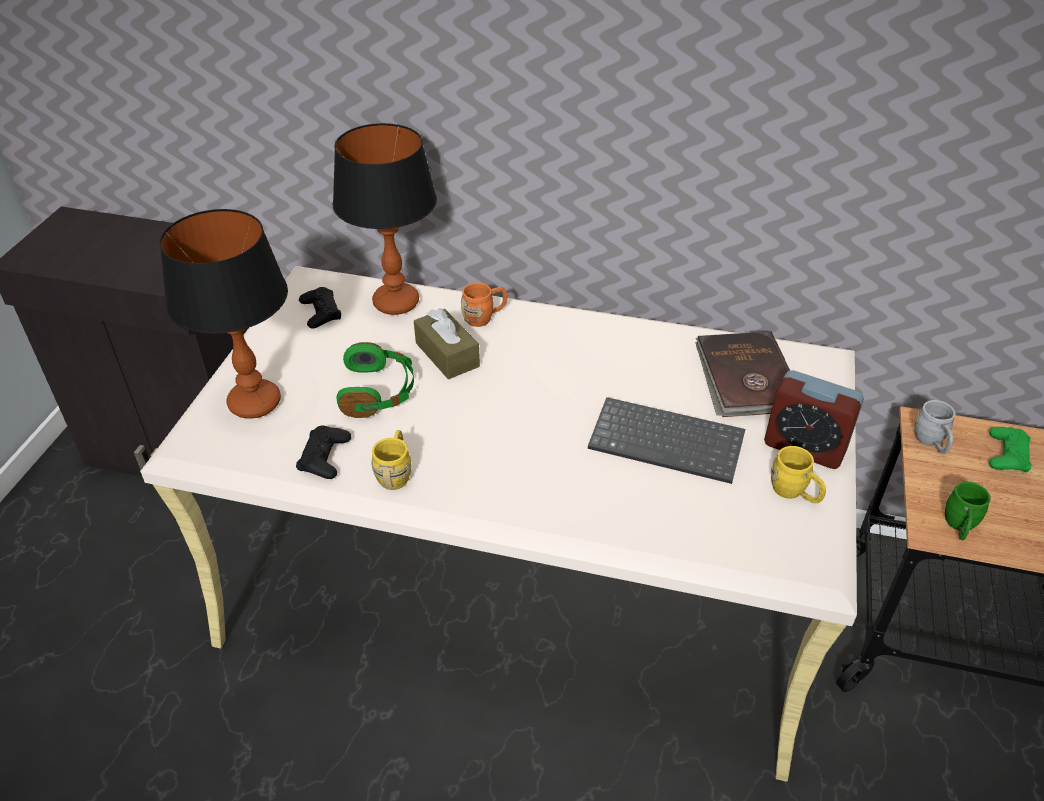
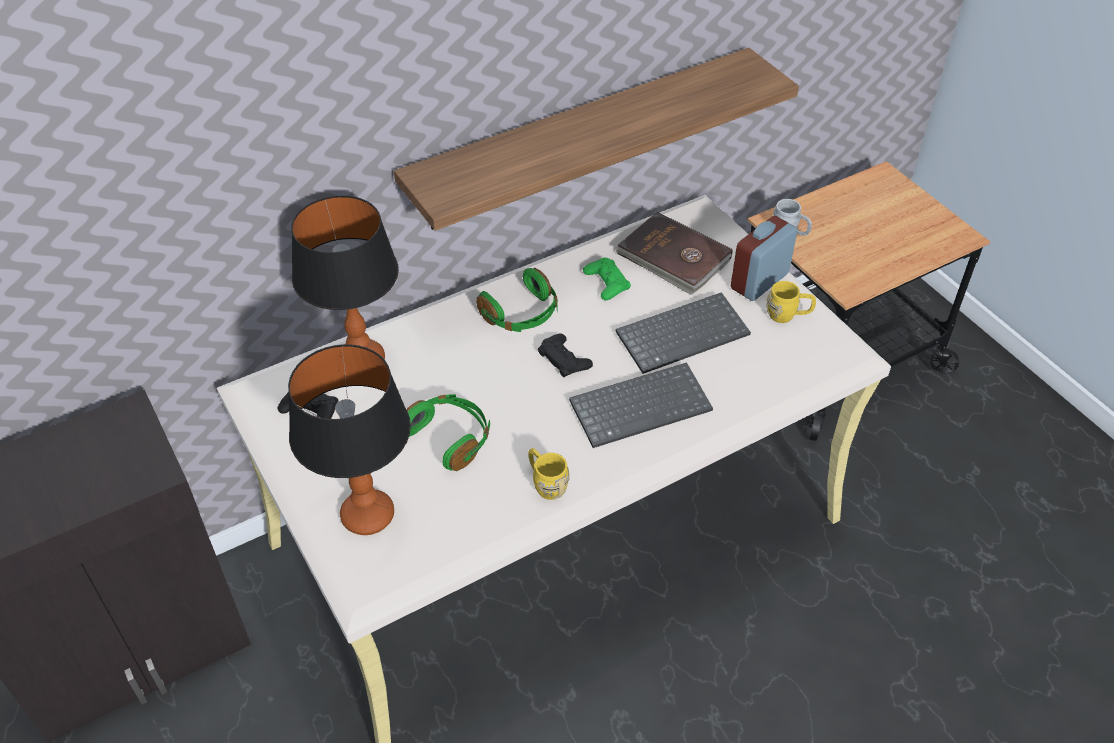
camera: 45 degrees left, 5 degrees up
(325, 457) = (481, 511): black game controller -> black game controller (564, 359)
(447, 355) = (460, 374): brown tissue box -> none
(485, 317) = (447, 327): orange mug -> none
(552, 343) = (522, 314): none -> green headphones
(552, 470) = (641, 405): none -> keyboard
(704, 205) = (581, 139): none -> shelf
(804, 447) = (759, 281): alarm clock -> alarm clock turned 150 degrees clockwise
(959, 527) = (858, 277): green mug -> none
(1007, 454) = (833, 213): green game controller -> green game controller (606, 283)

